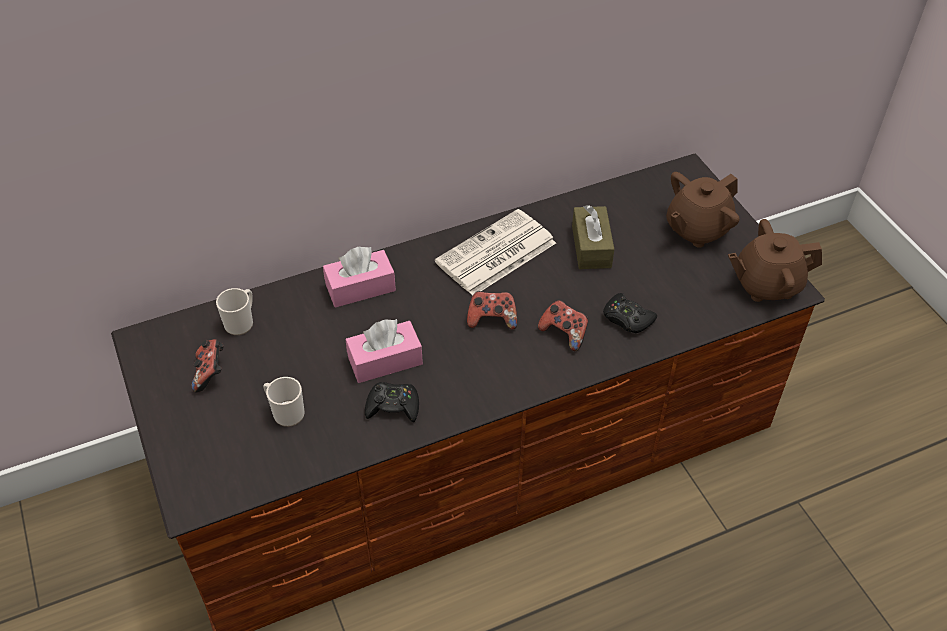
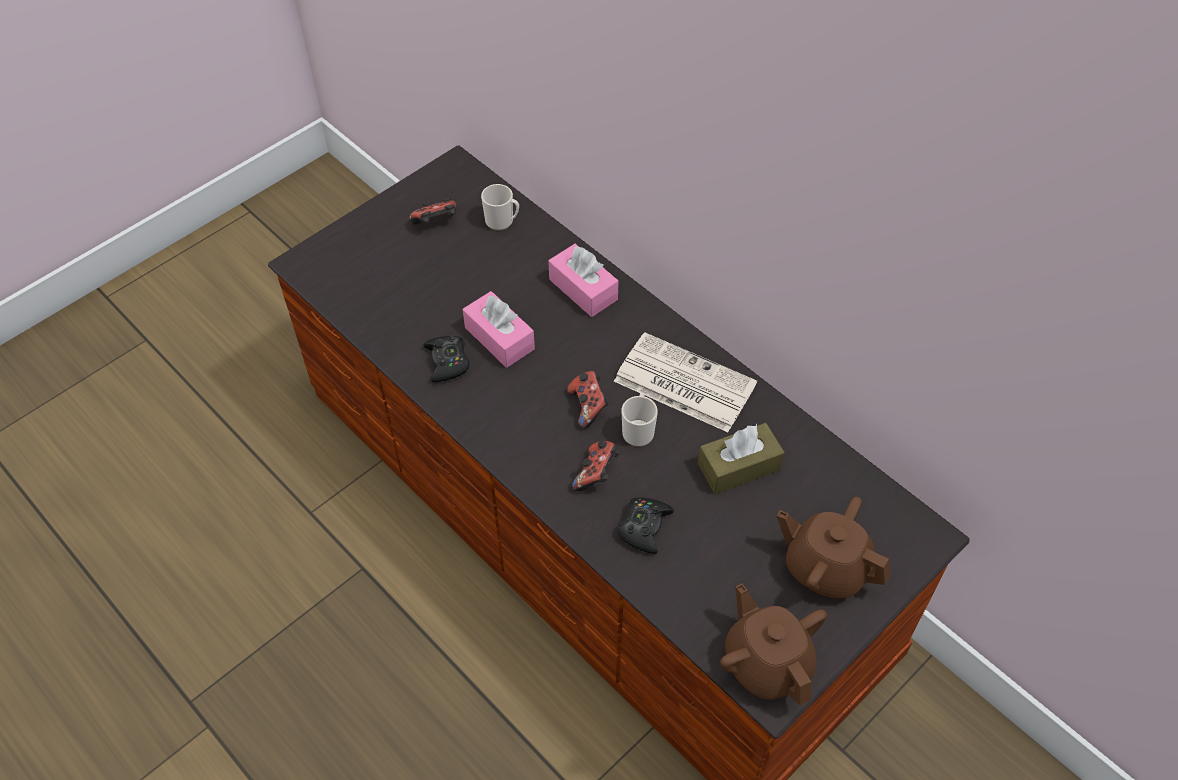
camera: 70 degrees right, 5 degrees up
(286, 412) = (412, 289): mug -> mug (638, 430)

